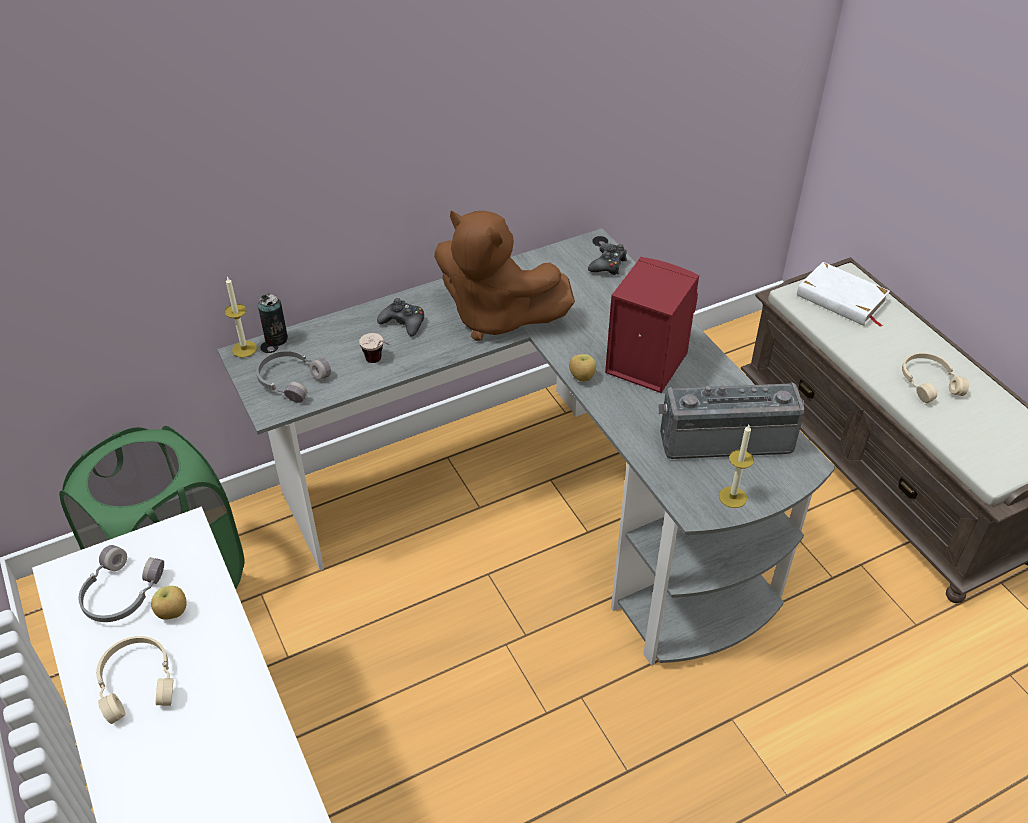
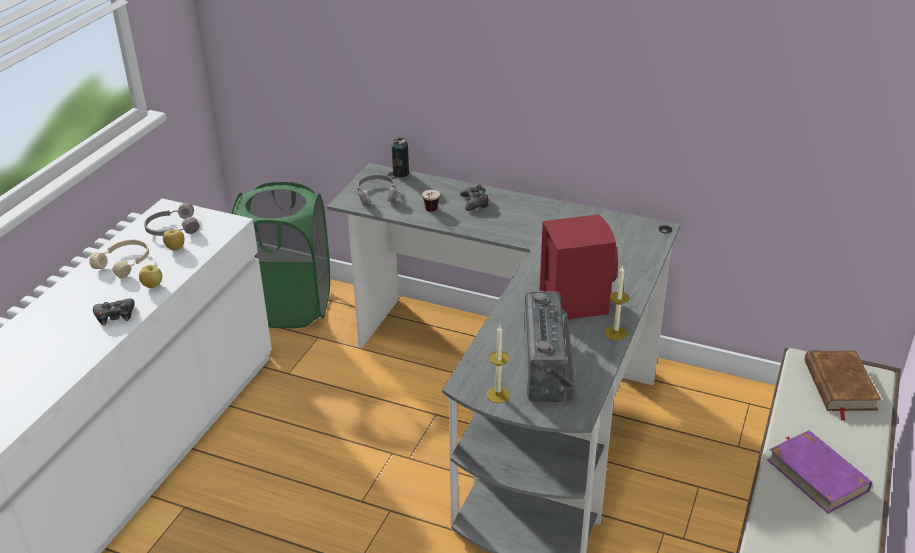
camera: 50 degrees right, 10 degrees down
(244, 349) = (379, 169): candle -> candle (615, 333)
(496, 317) = (529, 229): brown plush toy -> none
(581, 378) = (522, 285): apple -> apple (152, 286)
(608, 264) = (645, 243): black game controller -> black game controller (115, 315)
(725, 437) = (550, 367): radio -> radio turned 45 degrees clockwise
(841, 299) = (839, 385): white book -> brown book
(929, 382) = (817, 475): beige headphones -> purple book

